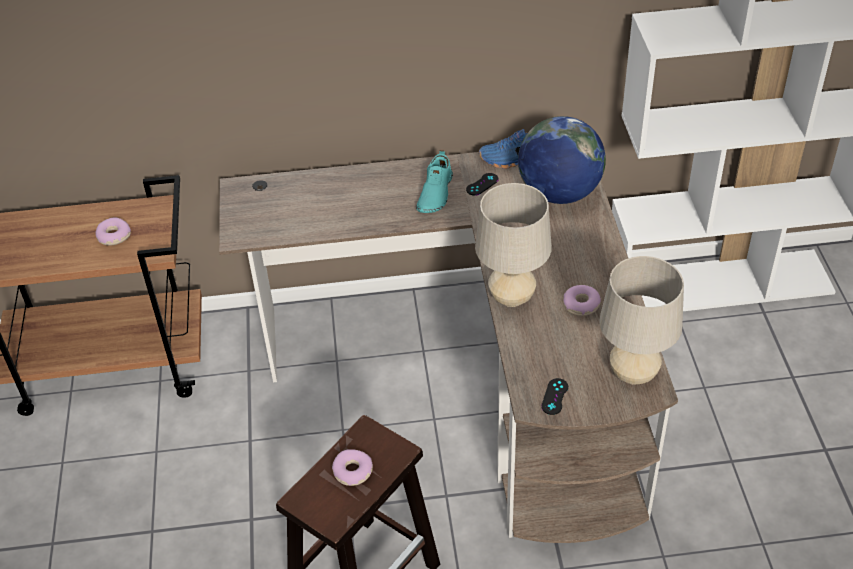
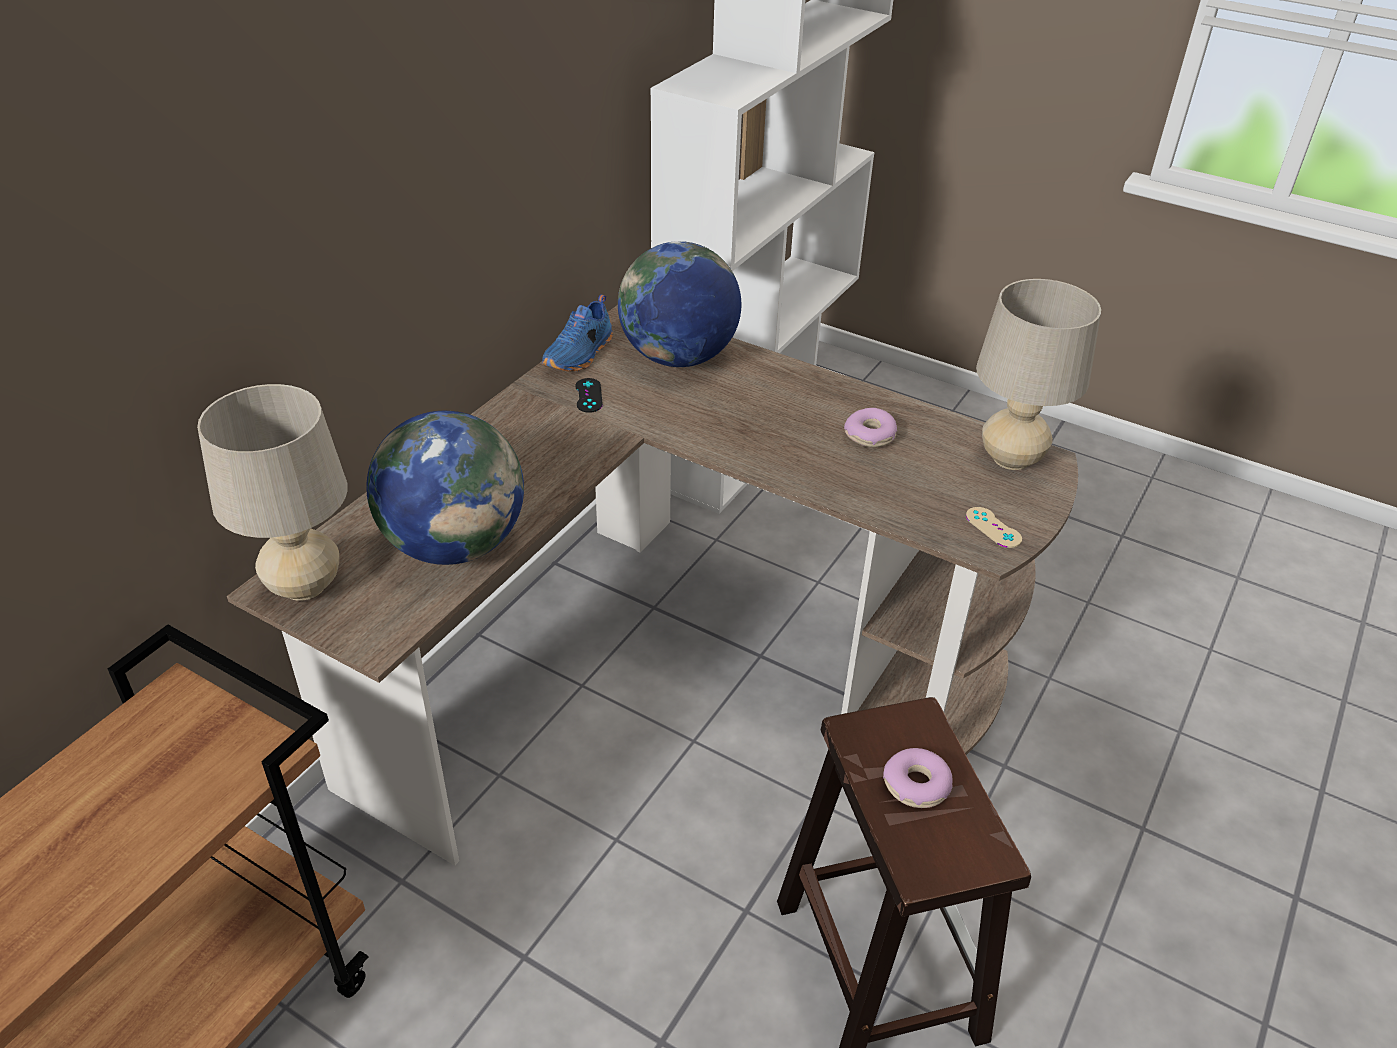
camera: 55 degrees left, 5 degrees down
(113, 236) = (152, 788): donut -> none
(319, 217) = (455, 545): none -> globe
(434, 193) = (552, 434): turquoise shoe -> none
(512, 297) = (802, 474): beige table lamp -> beige table lamp (305, 586)
(554, 396) = (993, 527): black game controller -> beige game controller

